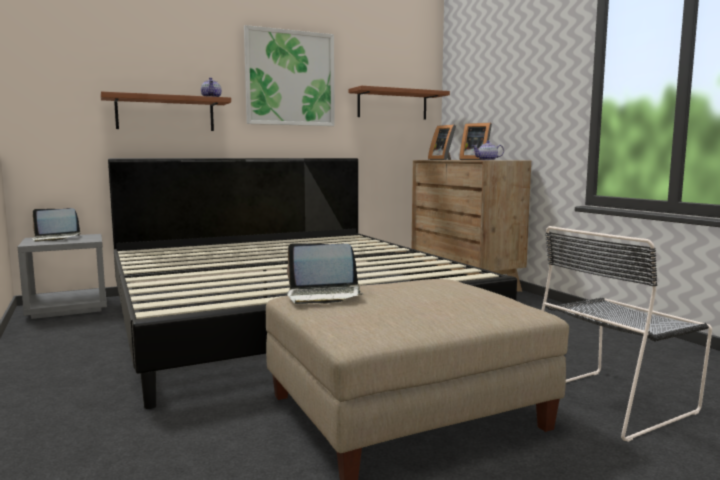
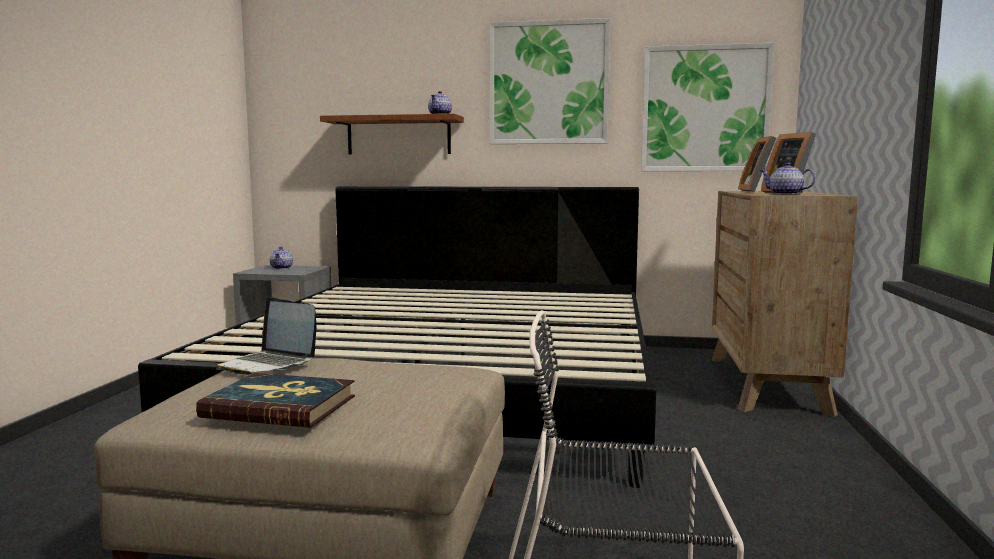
camera: 35 degrees right, 0 degrees up
(56, 238) = (282, 268): laptop -> teapot
(392, 105) = (705, 109): brown shelf -> picture
(426, 312) = (280, 406): none -> book

